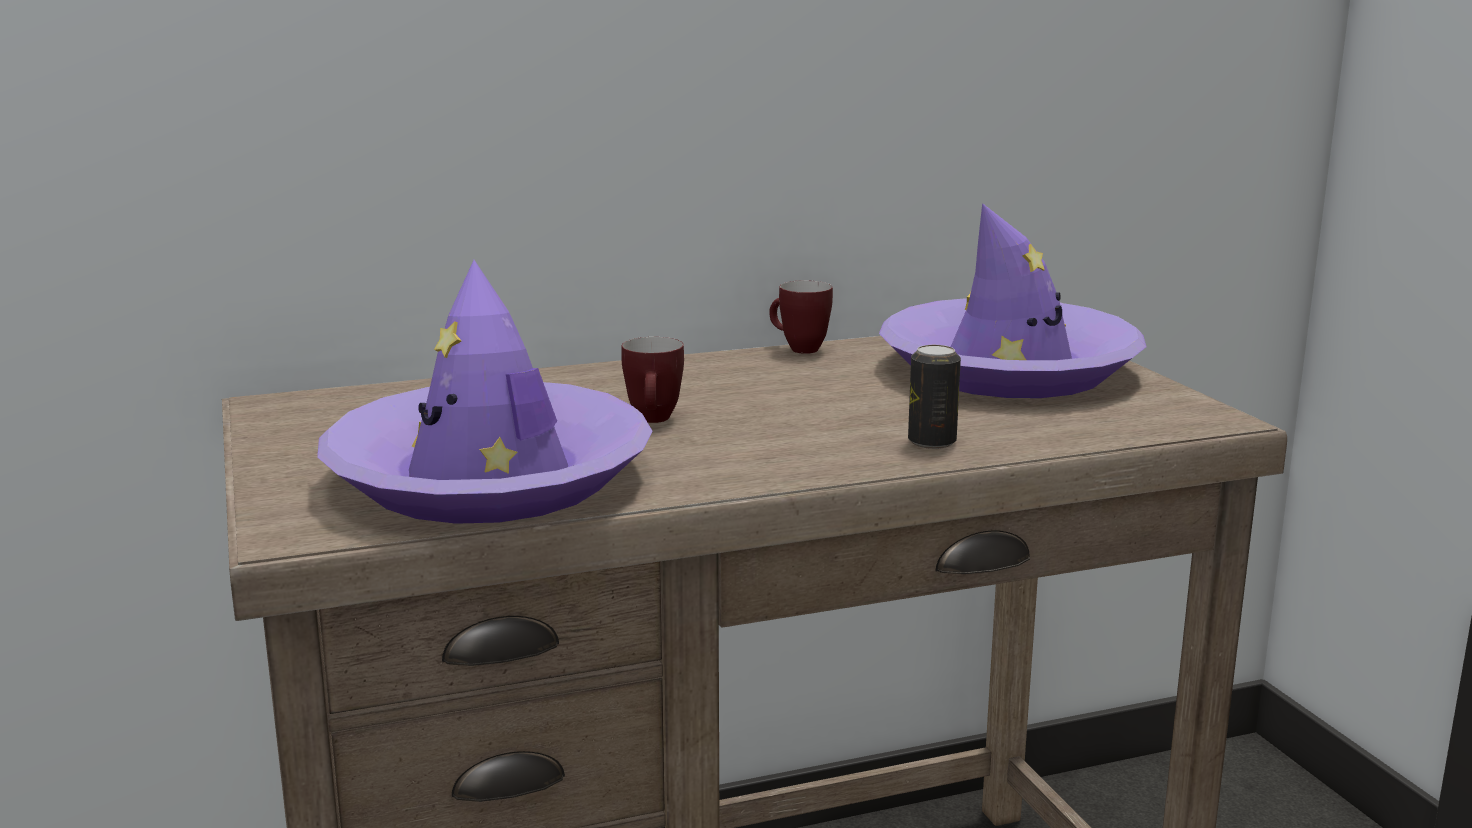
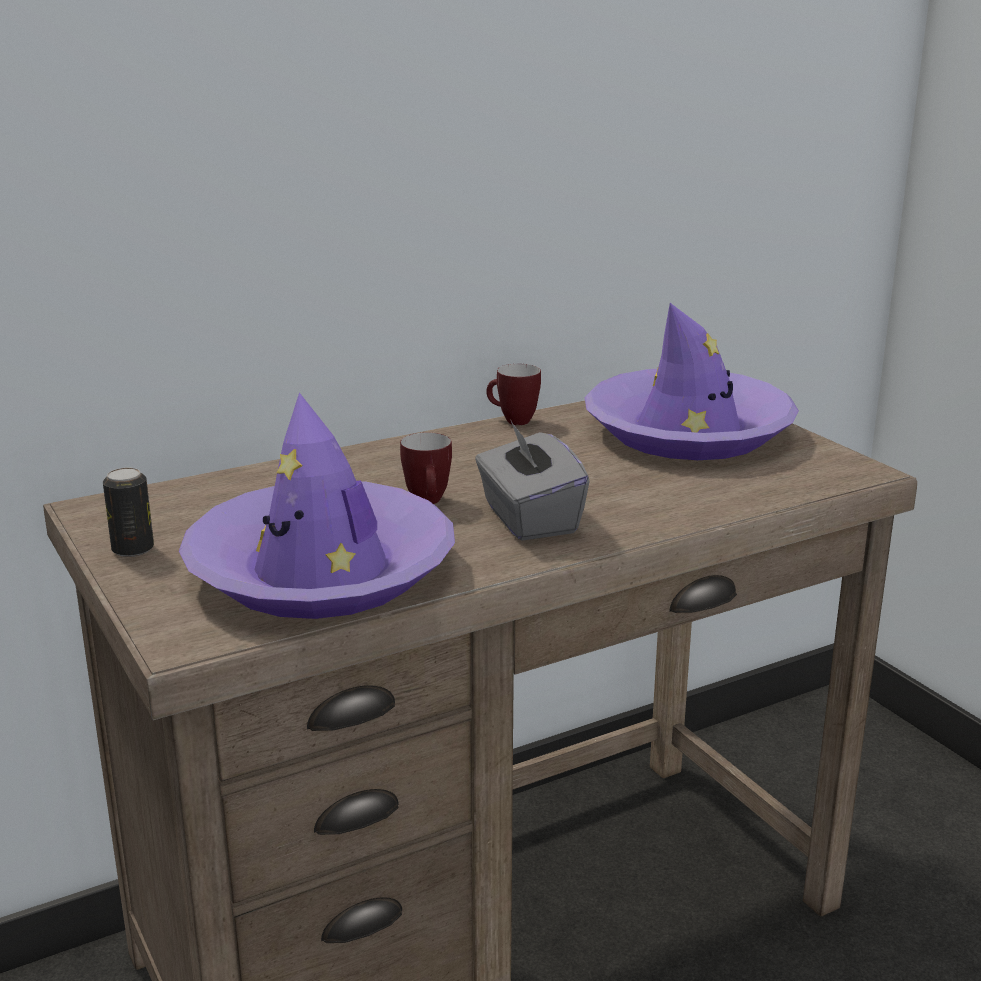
camera: 10 degrees left, 5 degrees up
(765, 443) = (528, 519): none -> grey tissue box
(932, 442) = (658, 508): can -> can (133, 549)

